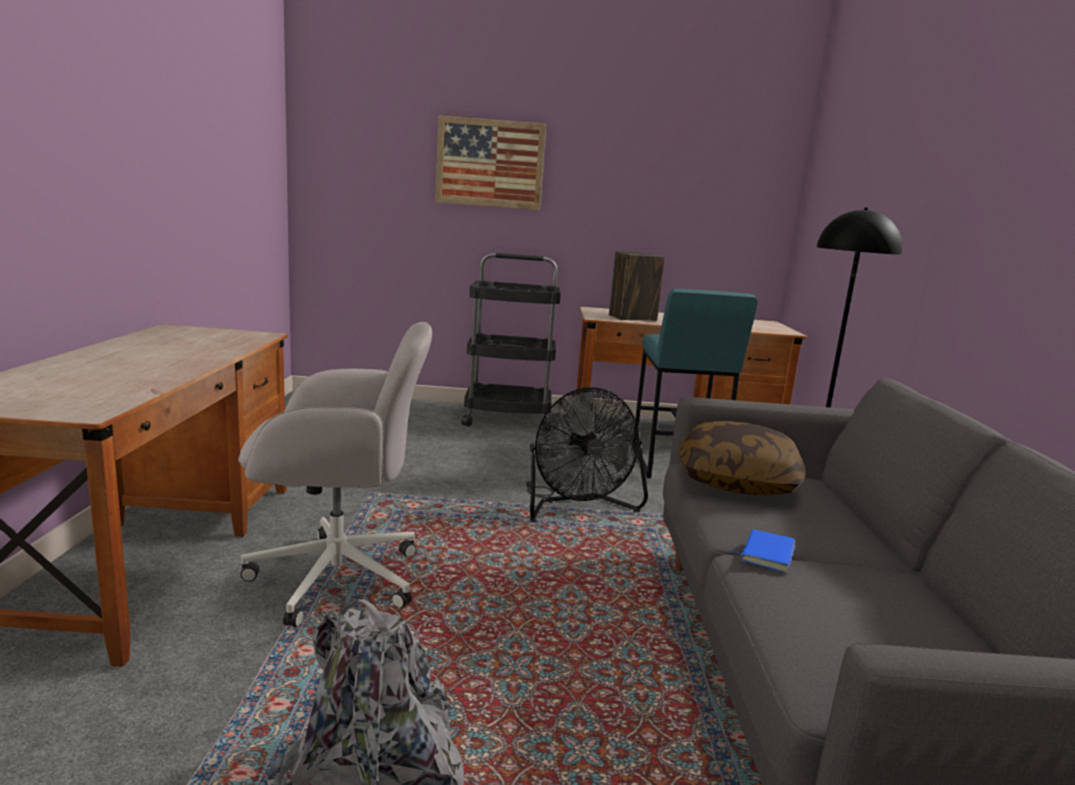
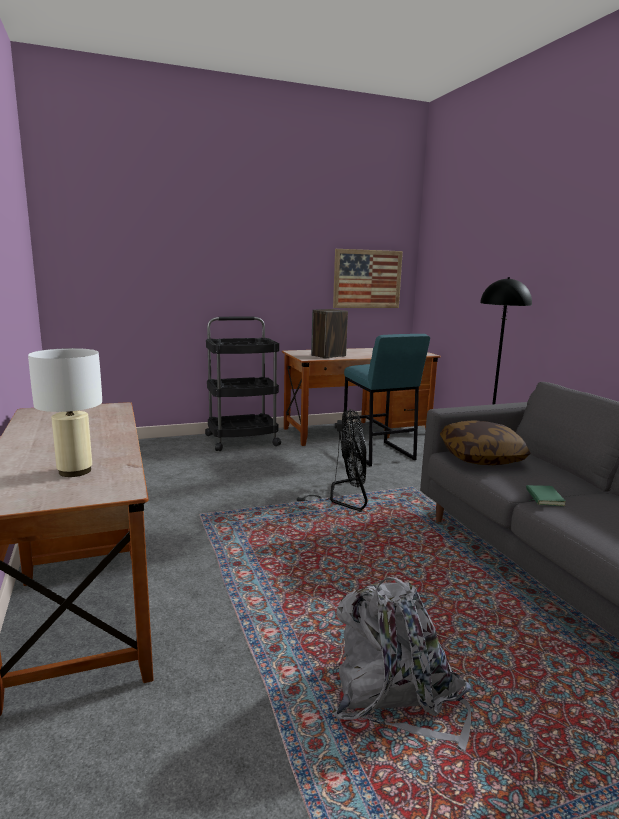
camera: 20 degrees left, 0 degrees up
(84, 386) = (74, 471): none -> white table lamp
(339, 578) = (240, 579): grey office chair -> none
(490, 163) = (206, 249): picture -> picture (367, 279)
(573, 507) = (343, 495): black fan -> black fan turned 45 degrees counterclockwise
(765, 553) = (543, 497): blue book -> green book

